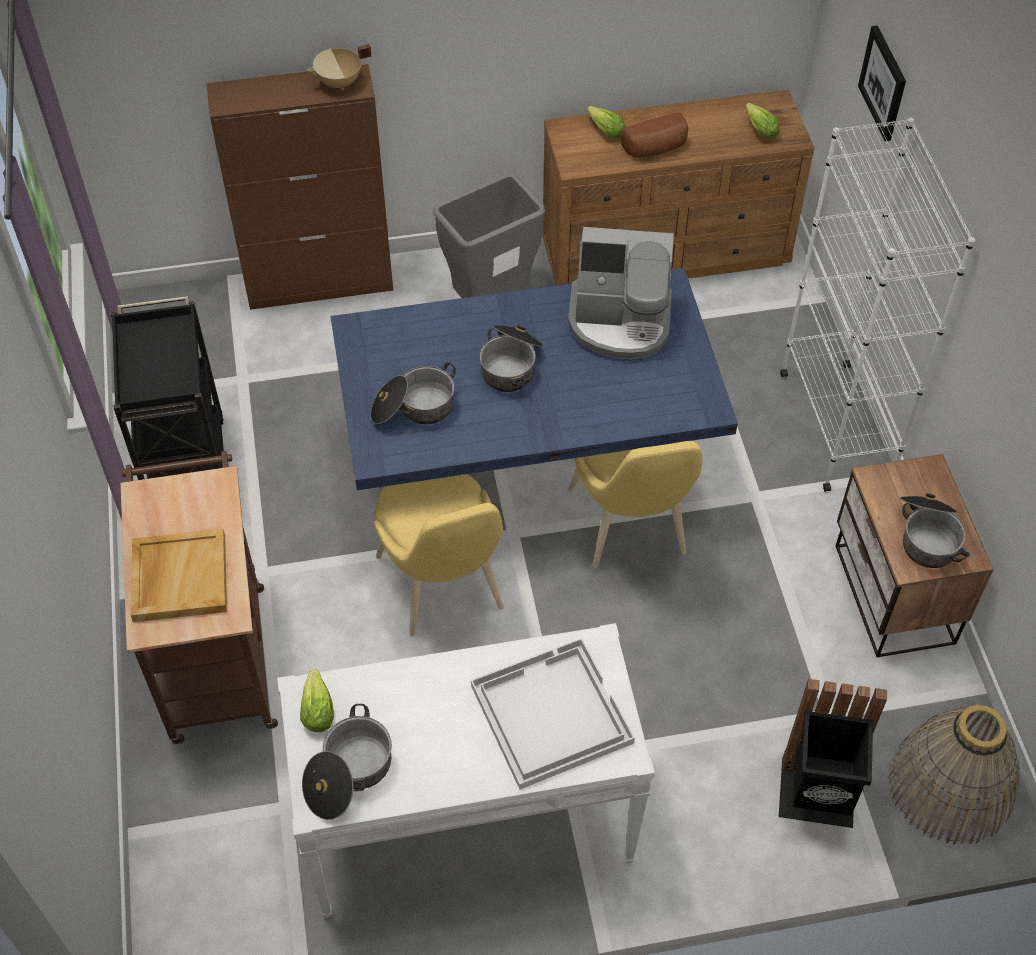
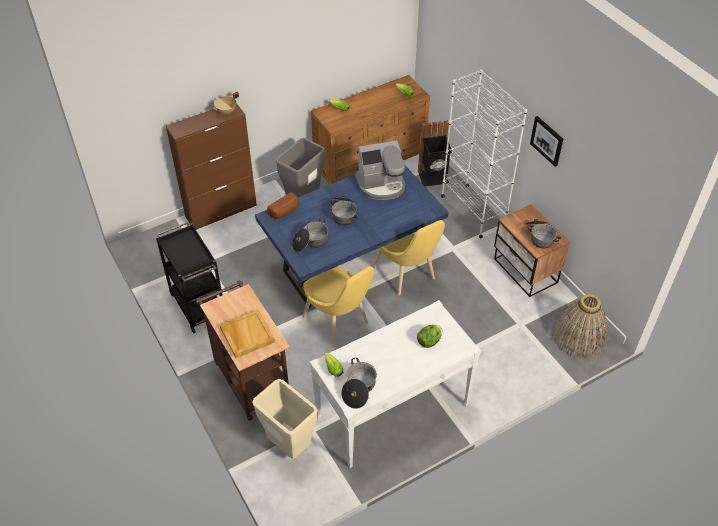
camera: 20 degrees left, 5 degrees down
(227, 825) = (289, 446): none -> beige trash can
(549, 713) = (429, 341): white tray -> lettuce
(656, 149) = (364, 111): bread -> bread (285, 211)
(817, 797) = (529, 357): black trash can -> black trash can (433, 178)
(884, 83) = (461, 59): picture -> picture (547, 140)

